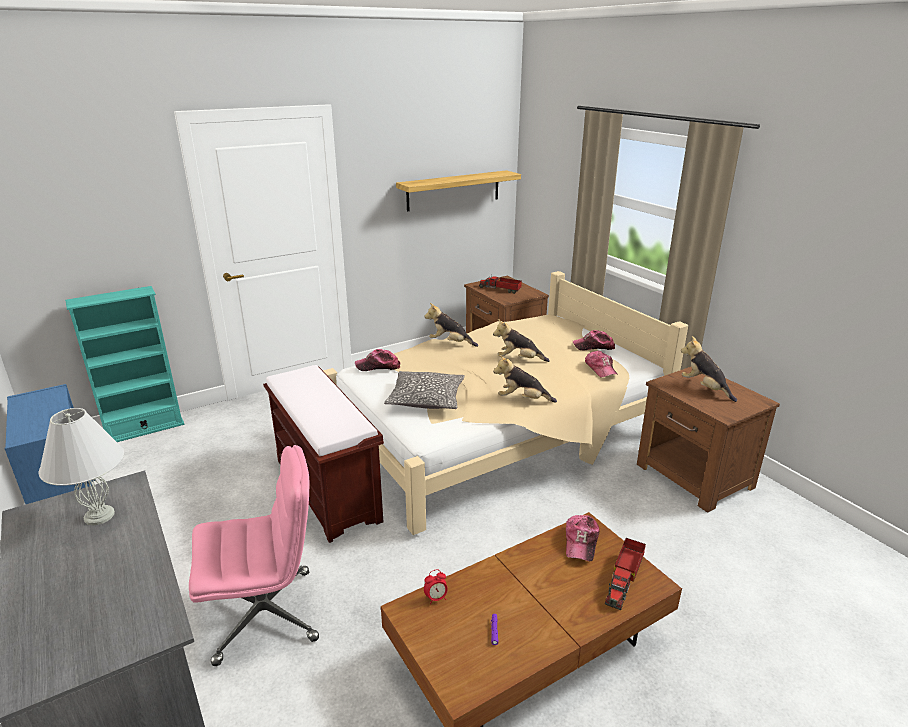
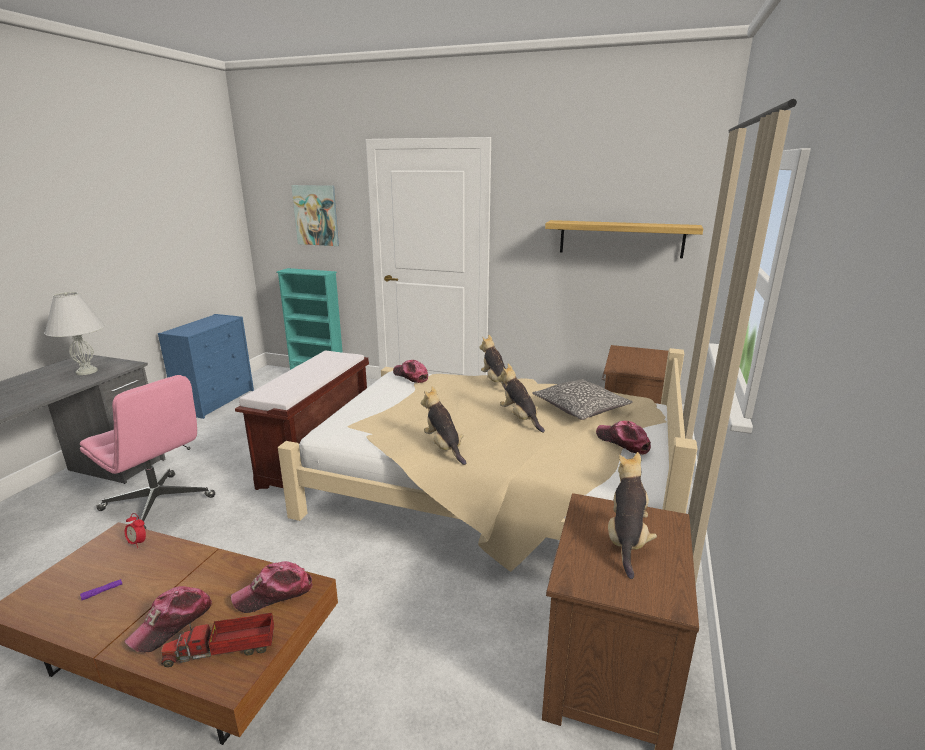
camera: 50 degrees right, 5 degrees down
(105, 218) = (316, 215): none -> picture
(426, 399) = (385, 410): pillow -> pillow (580, 408)
(501, 289) = (635, 359): toy truck -> none
(600, 369) = (577, 463): cap -> cap (172, 623)

